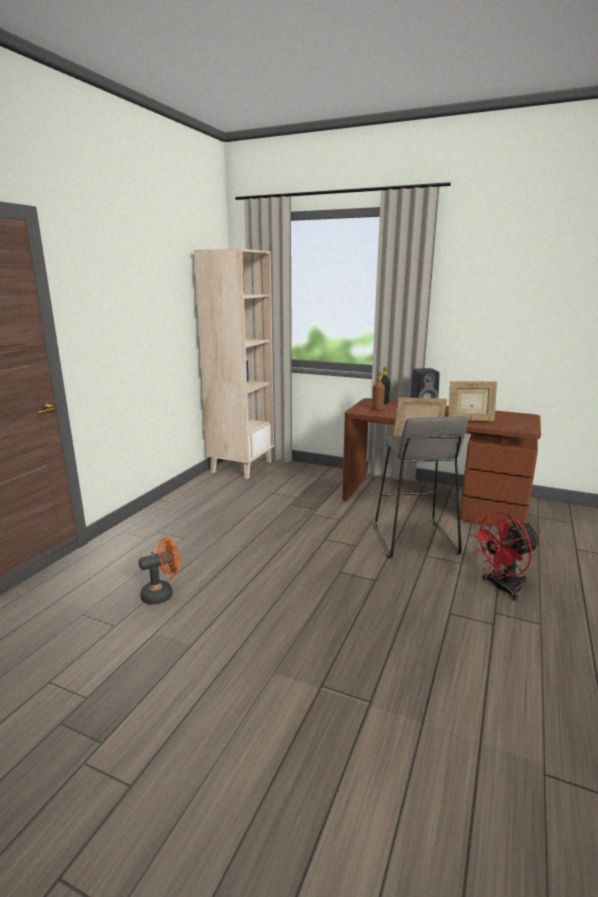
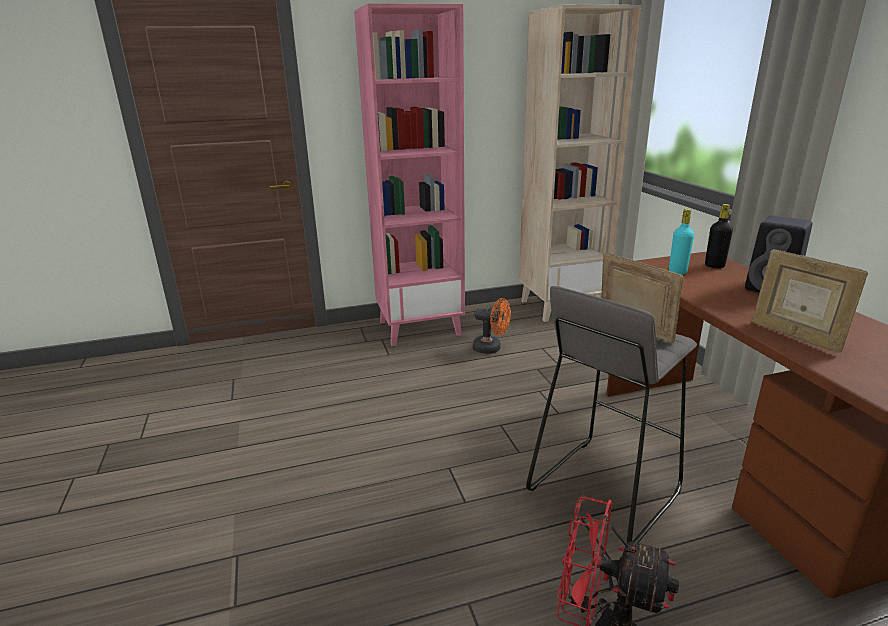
camera: 50 degrees right, 5 degrees up
(162, 594) = (294, 393): orange fan -> orange fan (491, 348)
(173, 513) = (420, 328): none -> pink bookcase
(377, 409) = (677, 272): brown bottle -> turquoise bottle

